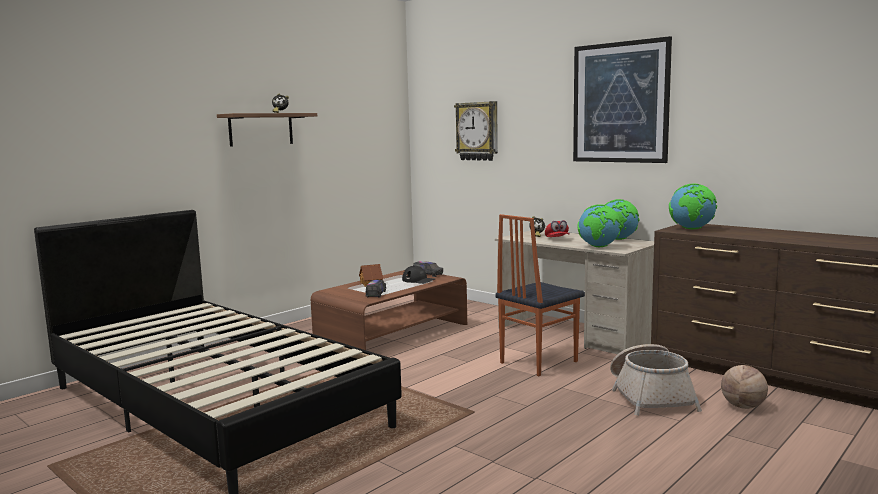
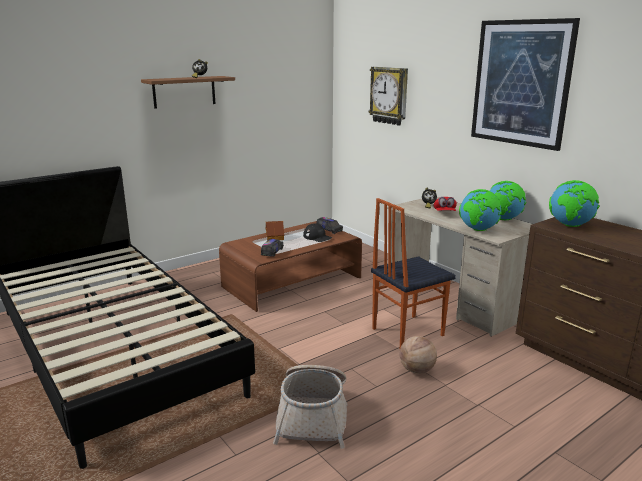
camera: 10 degrees right, 10 degrees up
(650, 396) = (497, 390): basket -> basket (313, 416)
(743, 406) = (585, 416): basketball -> basketball (417, 370)

